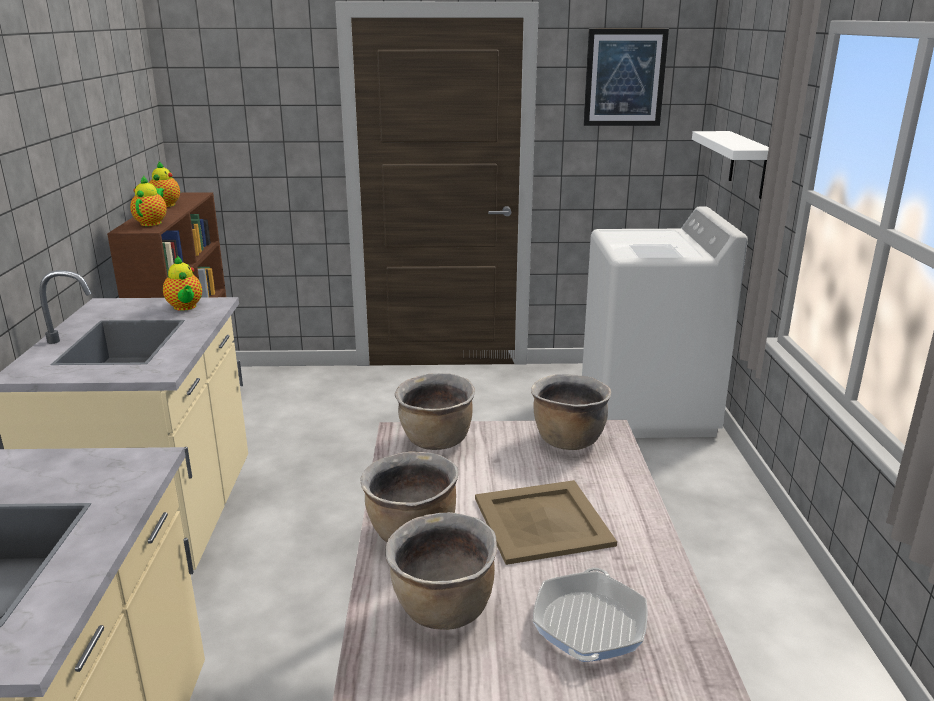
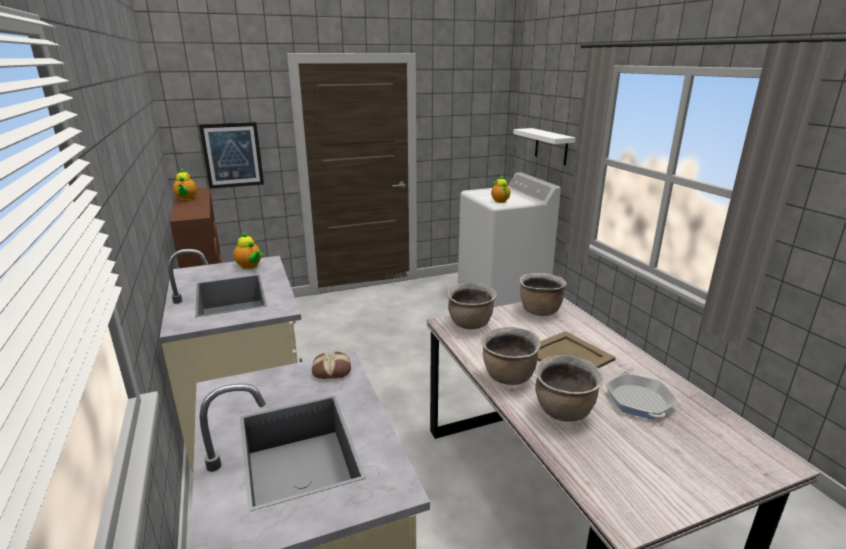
camera: 20 degrees left, 0 degrees up
(126, 467) = (332, 370): none -> bread
(152, 223) = (194, 211): teapot -> teapot (499, 201)
(624, 78) = (465, 99): picture -> picture (232, 155)

